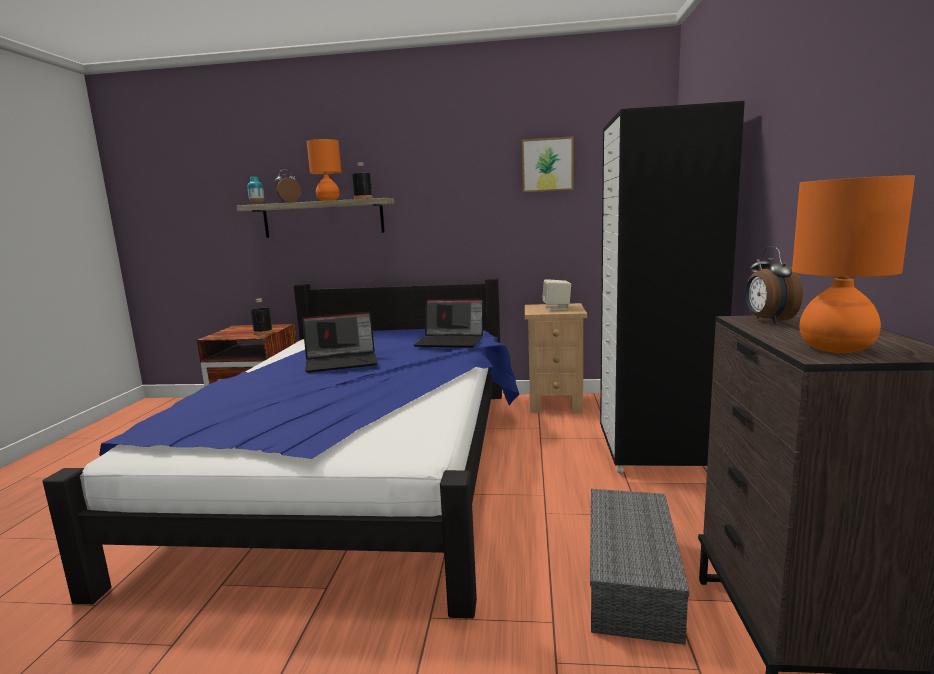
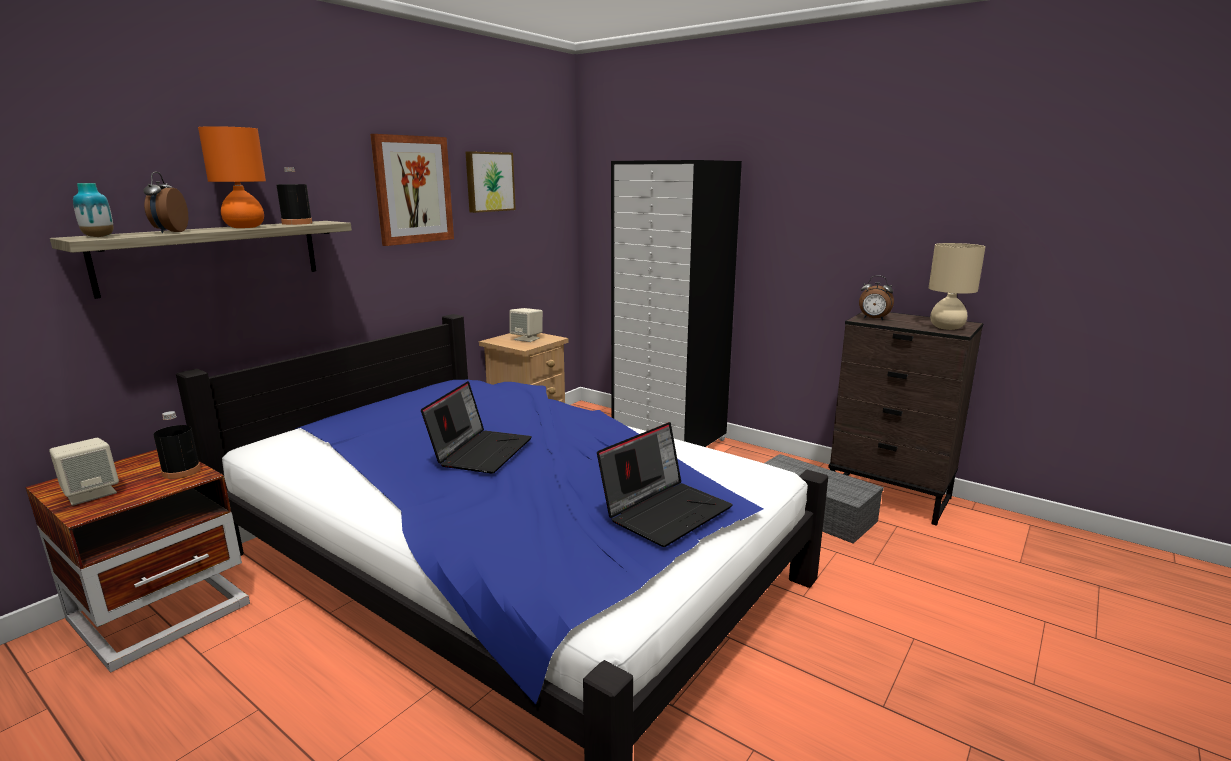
camera: 60 degrees left, 5 degrees up
(231, 332) = (91, 494): none -> beige speaker
(451, 341) = (502, 397): laptop -> laptop (665, 511)
(466, 175) = (413, 190): none -> picture
(835, 348) = (946, 327): orange table lamp -> beige table lamp

